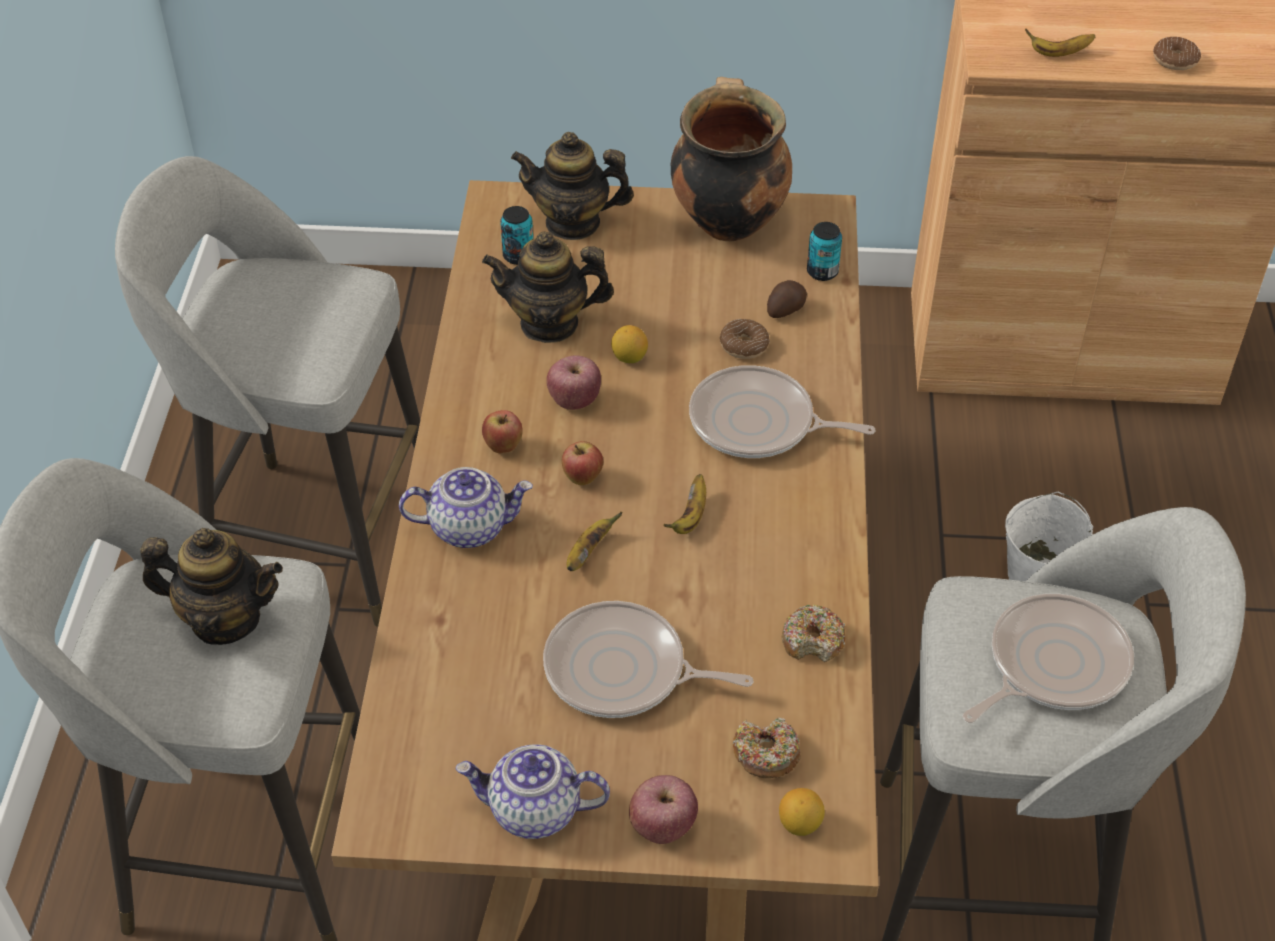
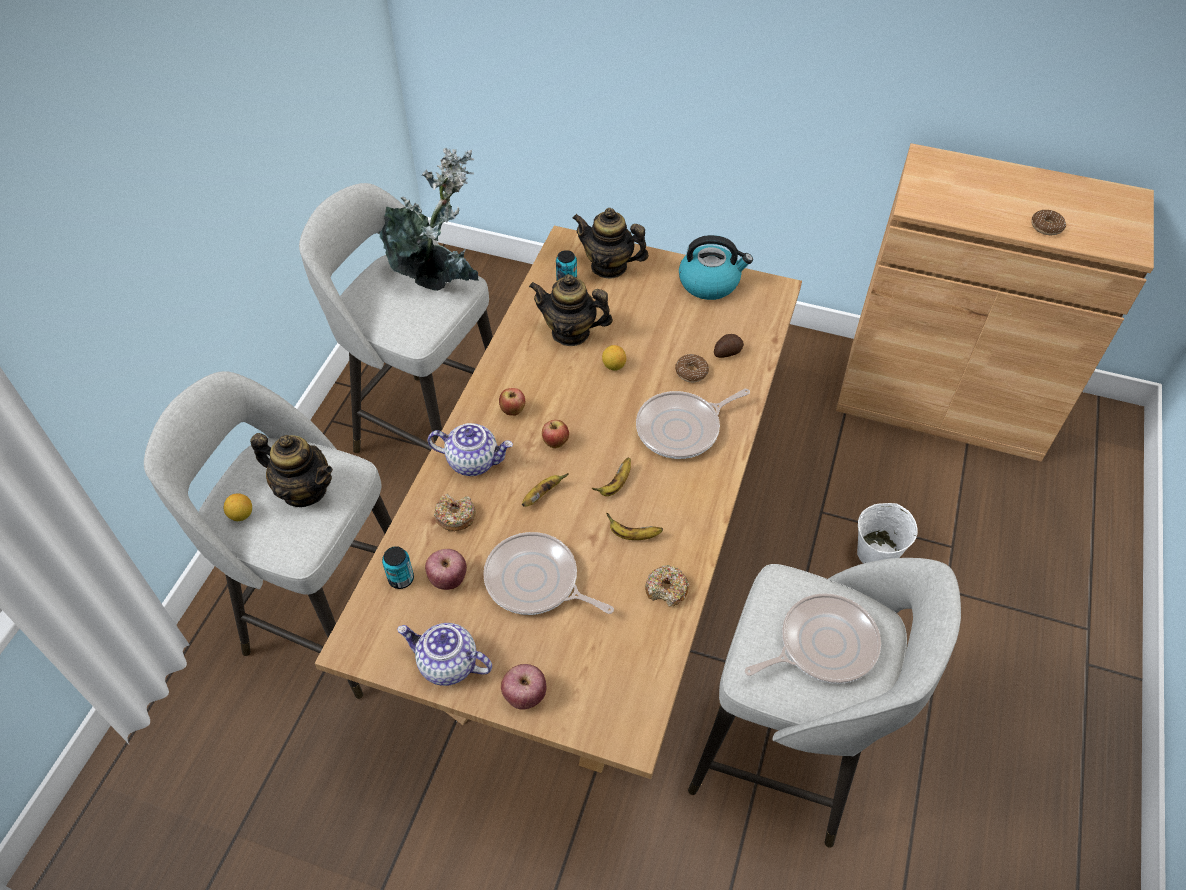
camera: 15 degrees right, 5 degrees up
(321, 282) = (438, 278): none -> potted plant
(574, 400) = (568, 388): apple -> apple (448, 579)
(727, 220) = (710, 283): cooking pot -> kettle
(758, 423) = (682, 429): frying pan -> frying pan turned 60 degrees counterclockwise
(766, 754) = (608, 662): donut -> donut (455, 516)
(800, 824) = (614, 717): lemon -> lemon (241, 515)
(822, 272) = (761, 331): can -> can (401, 579)
(1058, 53) = (963, 208): banana -> banana (633, 535)

